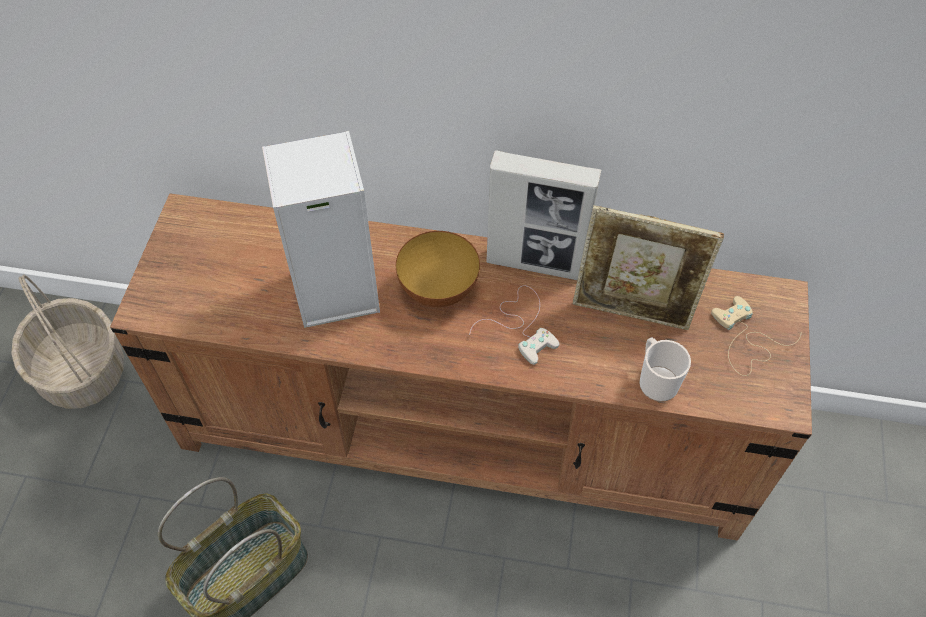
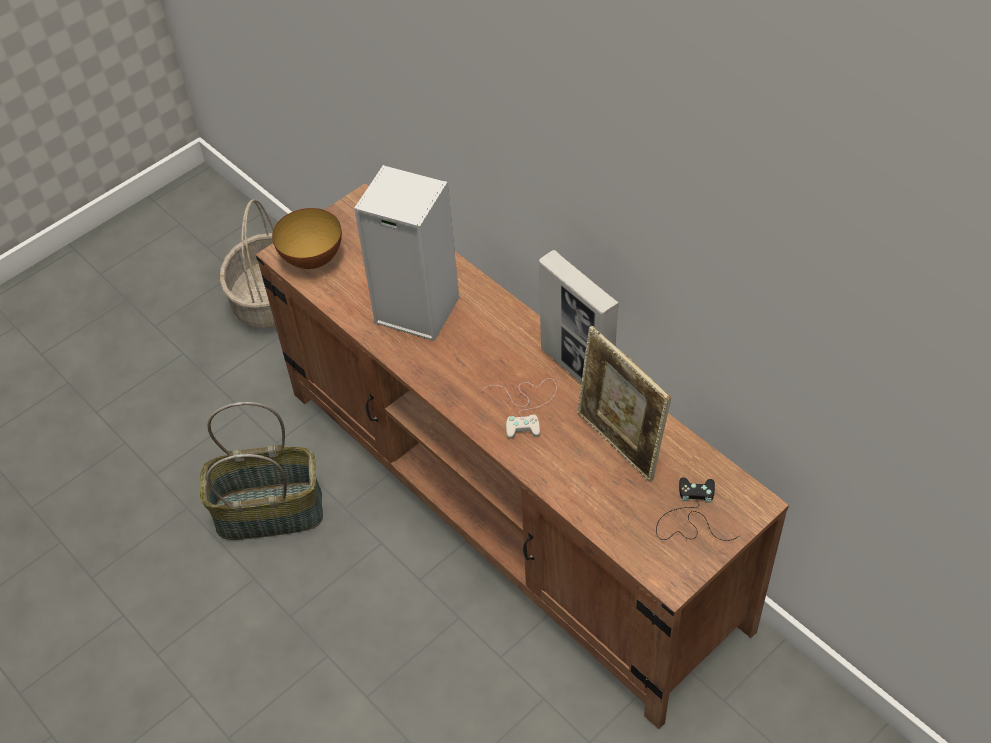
camera: 40 degrees right, 5 degrees down
(438, 291) = (488, 349): bowl -> bowl (312, 259)
(656, 380) = (589, 502): mug -> none
(746, 340) = (690, 516): beige game controller -> black game controller

